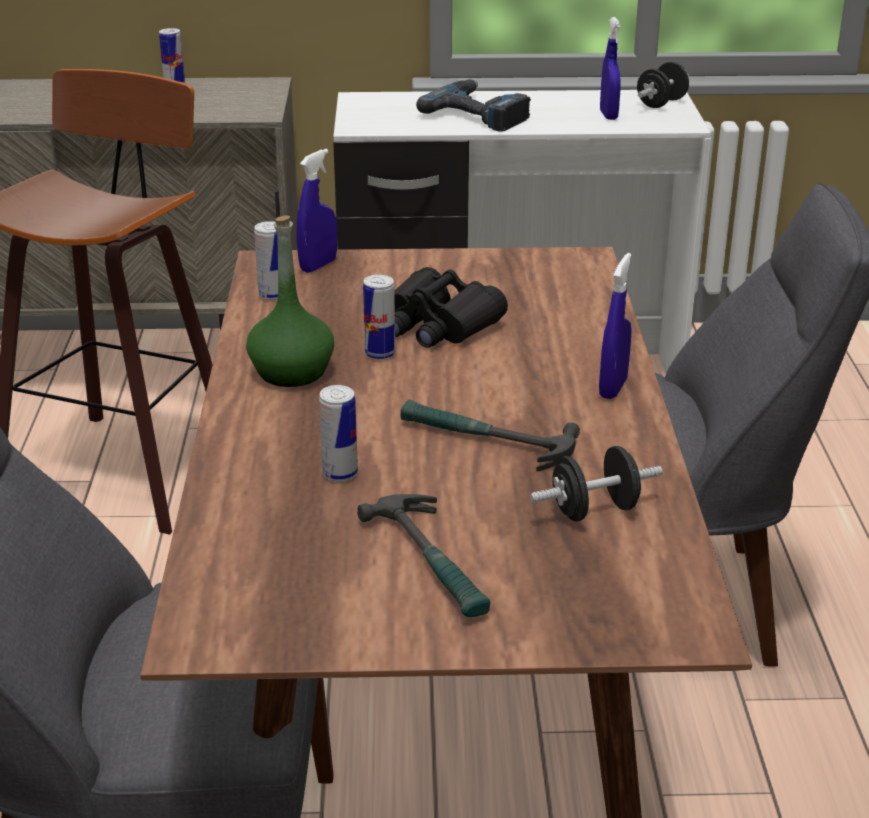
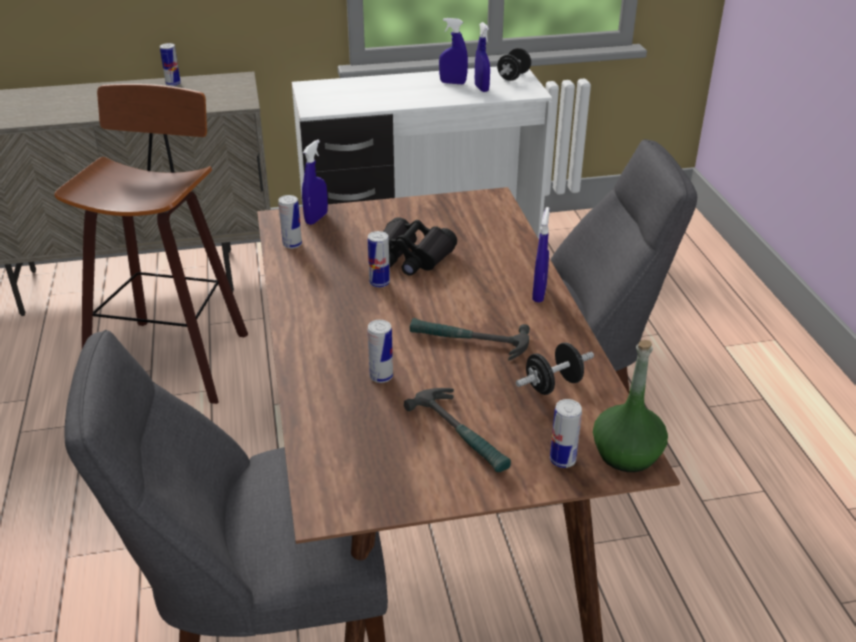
camera: 10 degrees left, 5 degrees up
(291, 372) = (324, 302): green bottle -> green bottle (626, 454)
(480, 113) = (395, 93): power drill -> none
(568, 106) = (453, 83): none -> blue spray bottle
(575, 613) = (562, 460): none -> can

